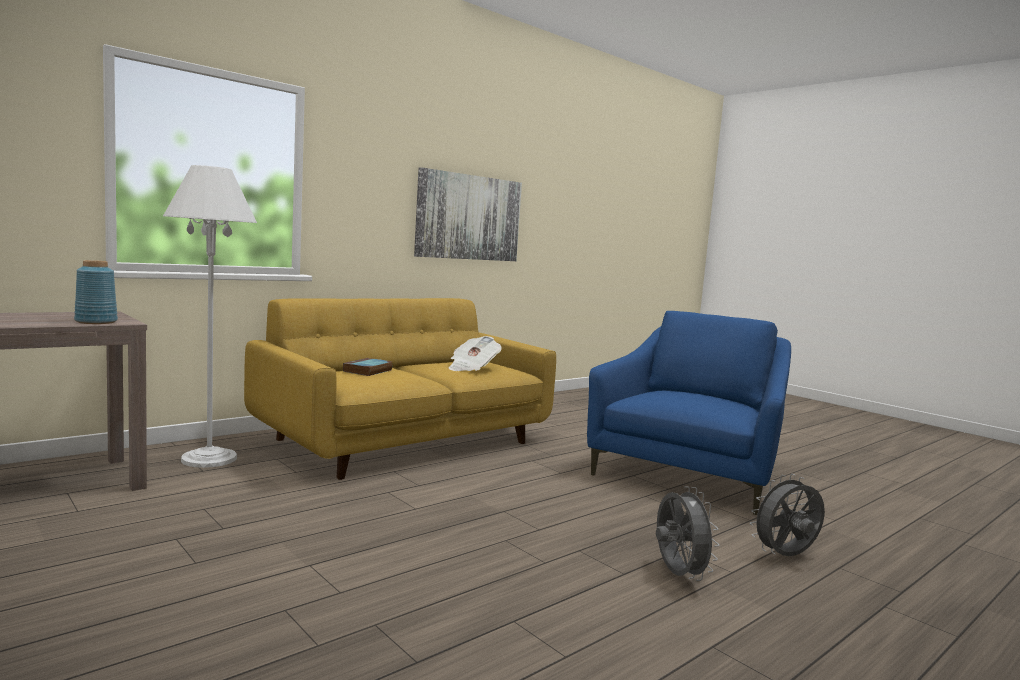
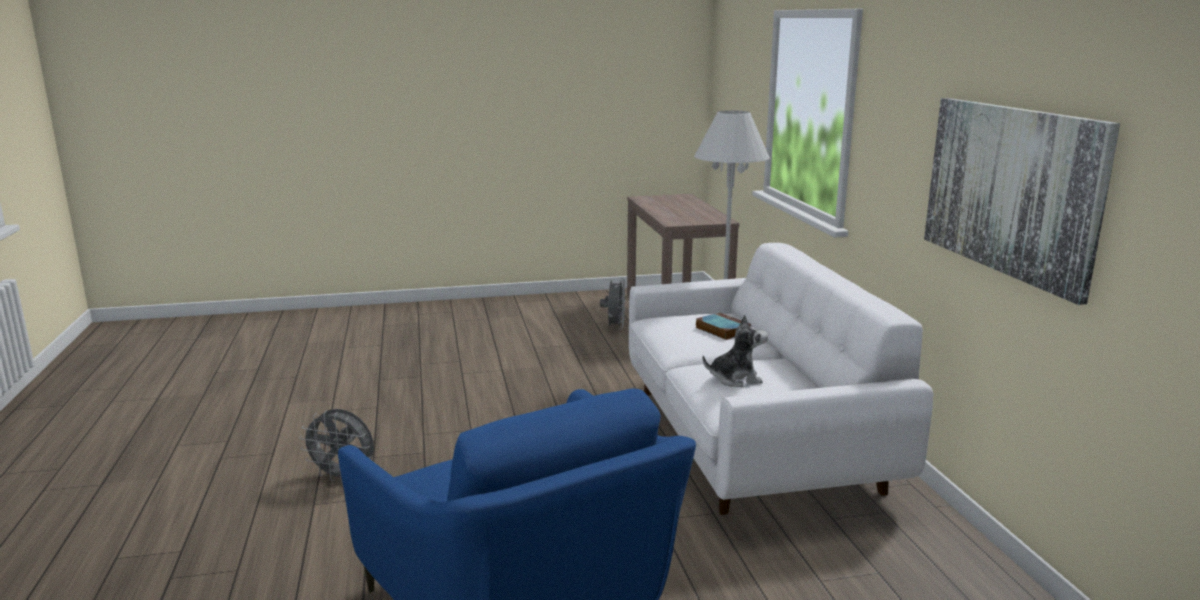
camera: 120 degrees right, 10 degrees up
(96, 322) = (673, 219): blue vase -> none
(405, 441) = (750, 438): yellow sofa -> white sofa
(472, 368) = (735, 379): newspaper -> plush toy
(785, 557) = (290, 548): grey fan -> grey fan (614, 327)

